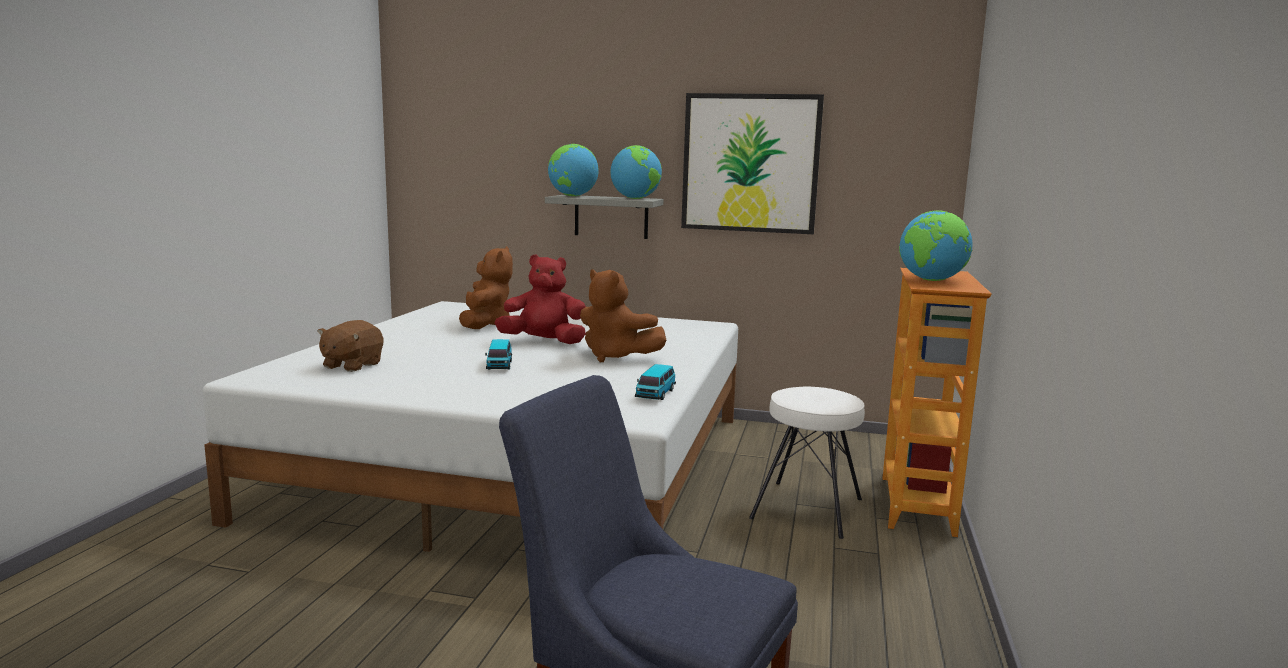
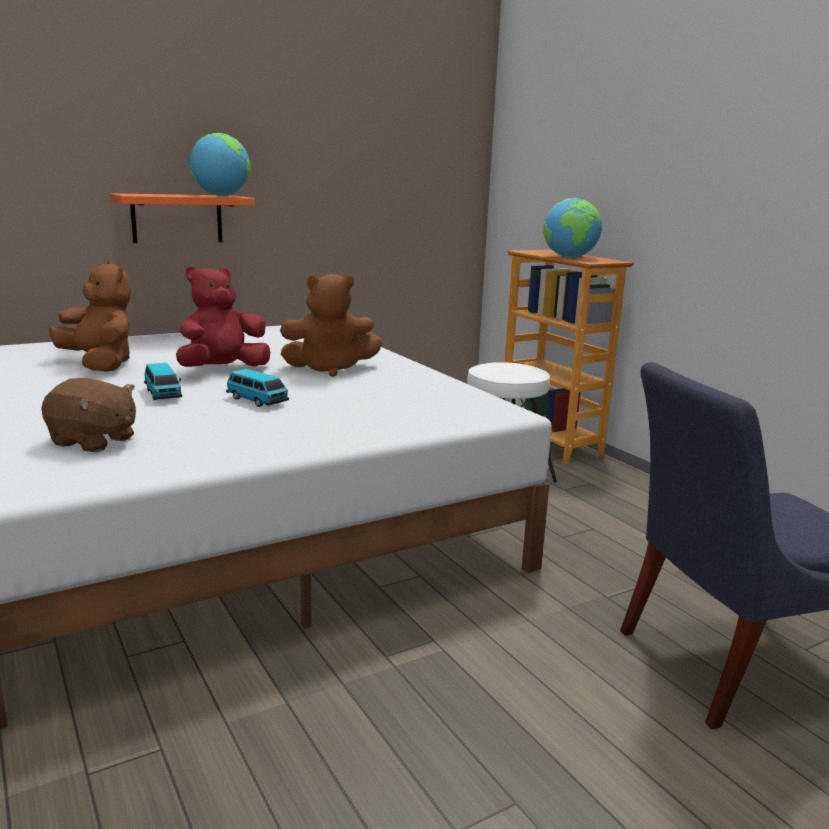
camera: 45 degrees left, 5 degrees up
(351, 365) = (93, 441): brown plush toy -> brown plush toy turned 45 degrees counterclockwise
(572, 196) = (143, 194): globe -> none
(611, 216) = (177, 218): grey shelf -> orange shelf
(655, 394) = (456, 391): toy car -> toy car (163, 394)
(750, 163) = (323, 156): picture -> none

